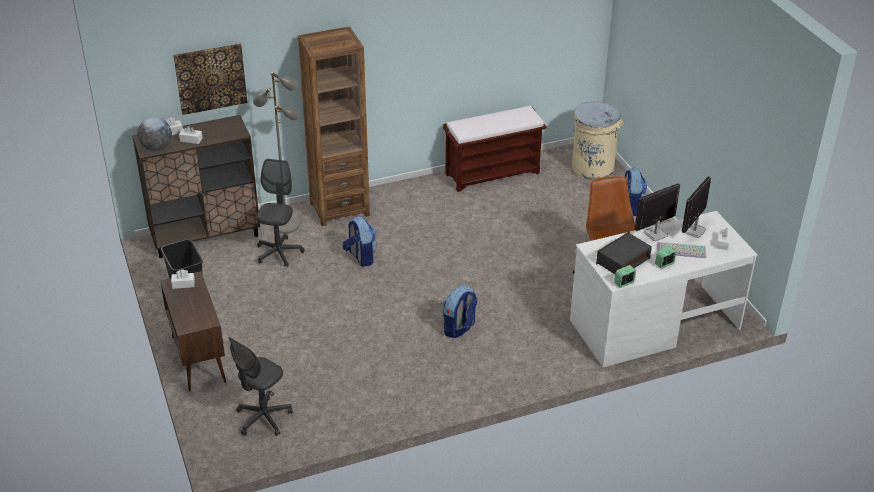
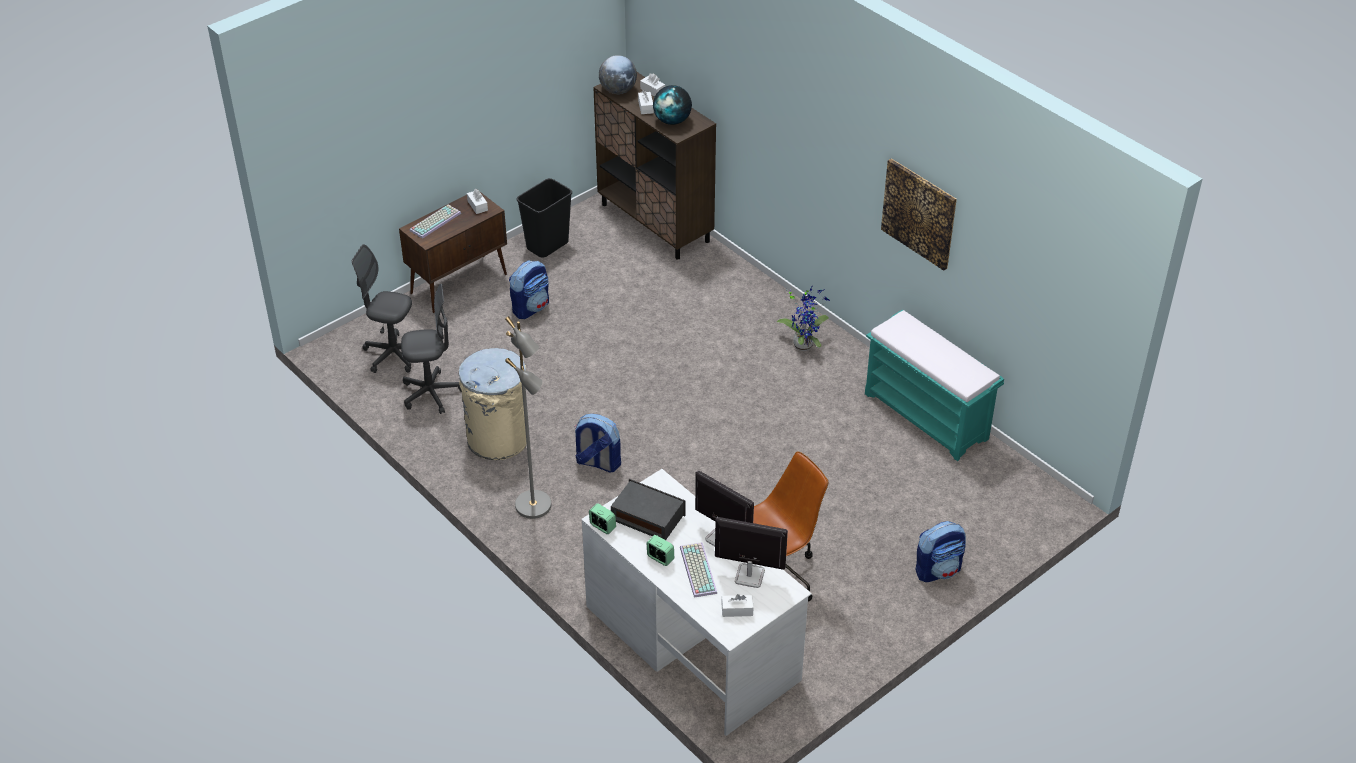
camera: 70 degrees right, 5 degrees up
(185, 312) = (435, 221): none -> keyboard
(210, 78) = (700, 63): picture -> picture (919, 213)
(220, 132) = (672, 121): none -> globe
(279, 253) = (657, 284): grey office chair -> grey office chair (432, 393)
(286, 225) = (710, 274): grey floor lamp -> grey floor lamp (534, 505)
(339, 209) = (765, 305): brown bookcase -> none
(360, 257) = (684, 348): backpack -> backpack (531, 307)
(391, 203) = (804, 344): none -> potted plant
(493, 173) = (927, 416): brown bench -> turquoise bench
(592, 167) = (1008, 512): beige trash can -> beige trash can (498, 439)

